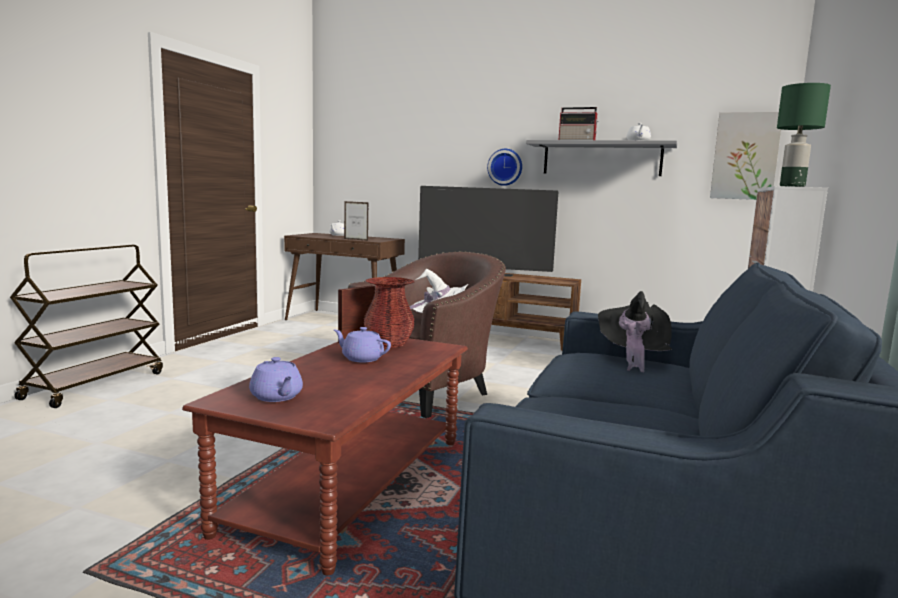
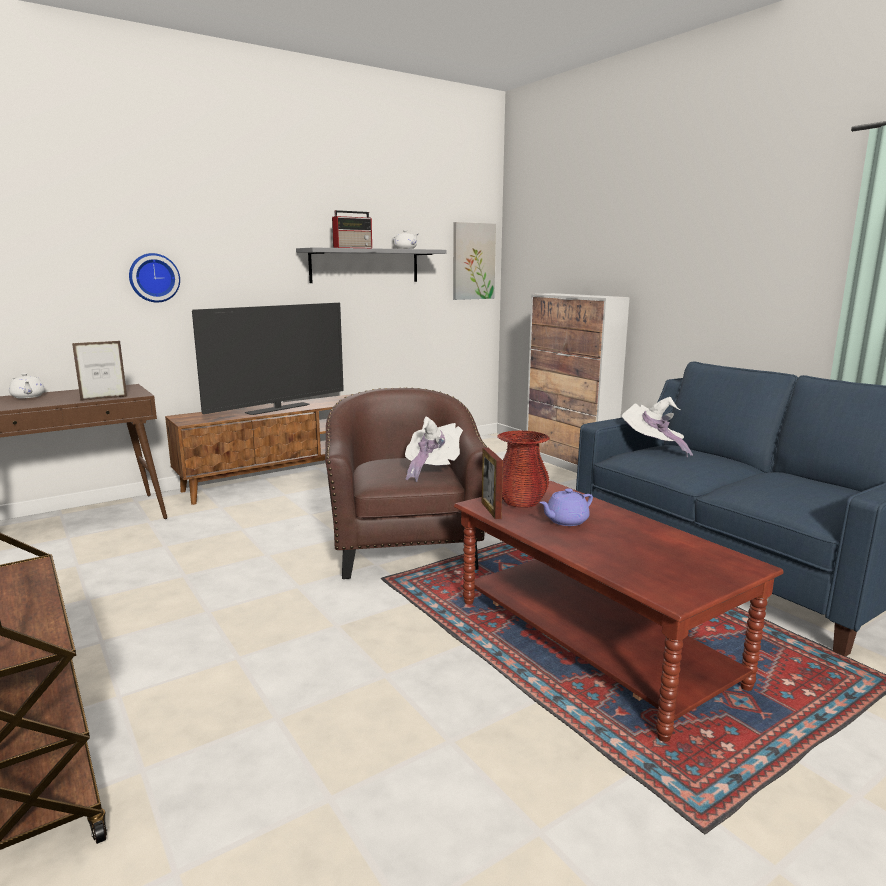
camera: 55 degrees left, 5 degrees up
(277, 397) = (675, 572): purple teapot -> none
(505, 167) = (264, 277): wall clock -> wall clock (154, 278)
(632, 357) = (653, 448): black hat -> white hat
(791, 186) = (605, 296): green table lamp -> none

